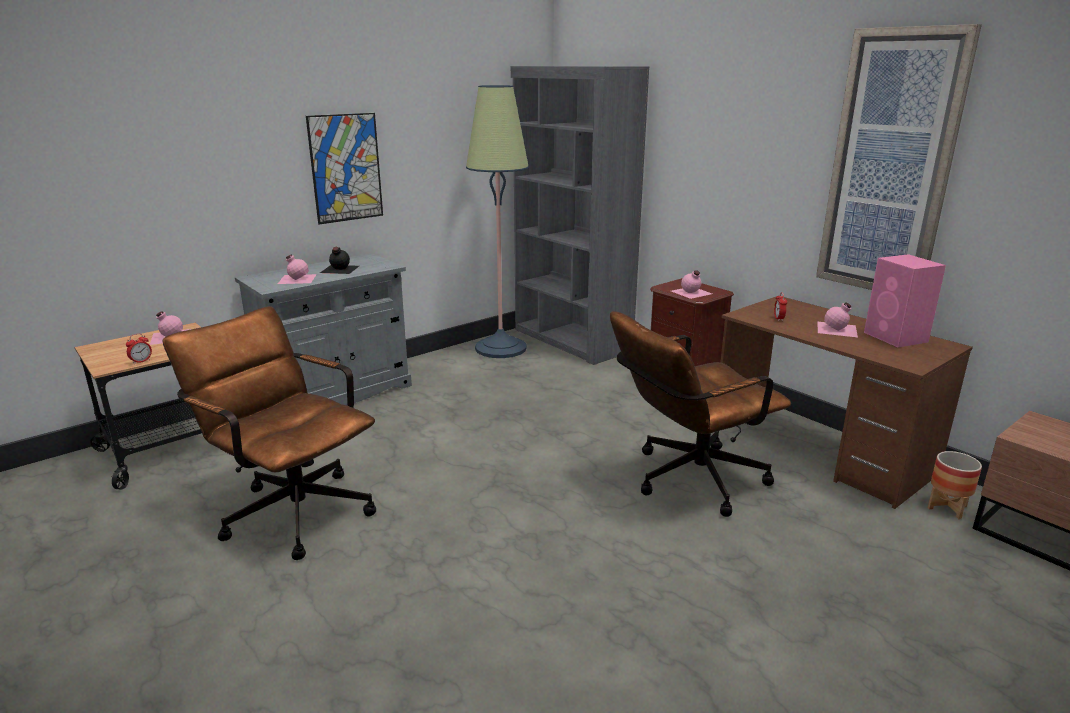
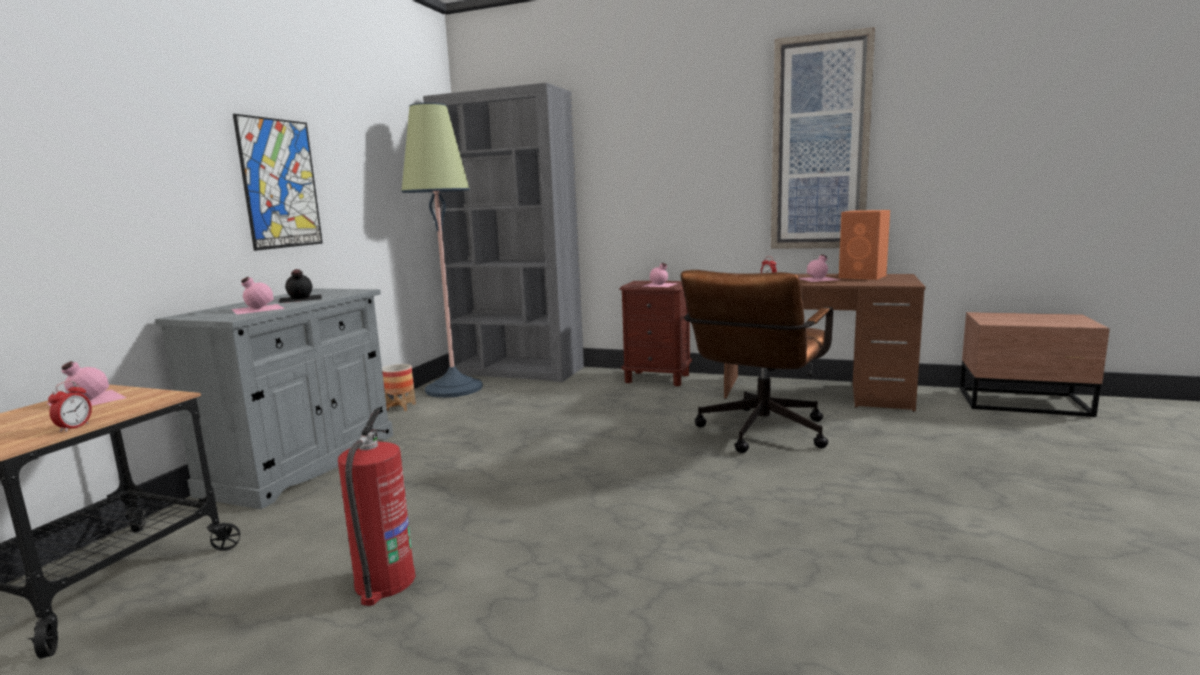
camera: 30 degrees left, 10 degrees down
(291, 509) = (384, 582): brown office chair -> fire extinguisher
(896, 337) = (863, 276): pink speaker -> orange speaker
(947, 507) = (940, 402): planter -> planter (400, 407)

